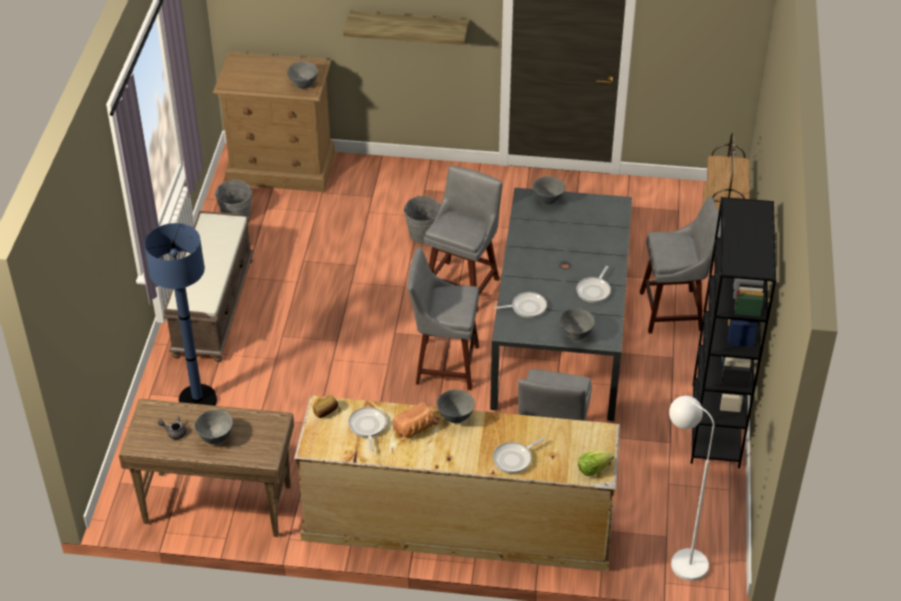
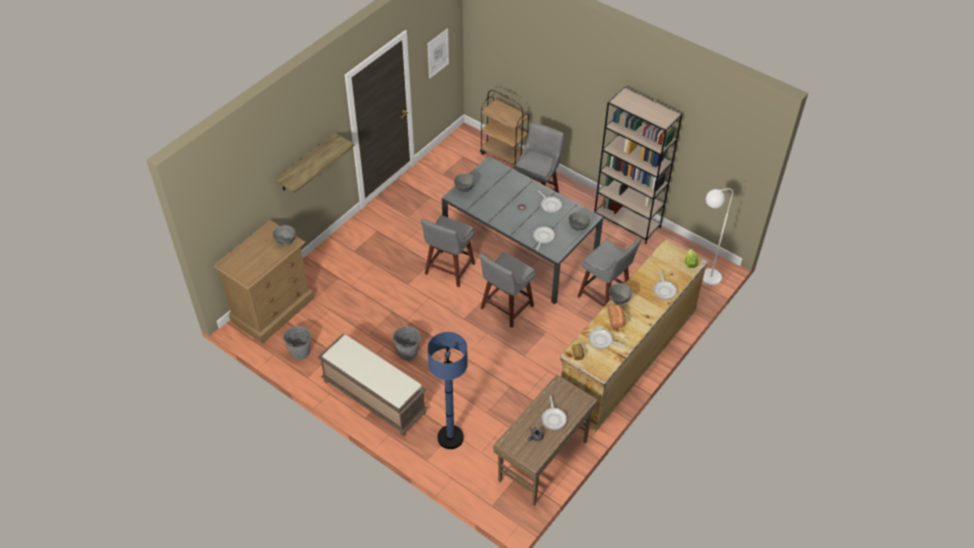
camera: 60 degrees left, 5 degrees up
(216, 438) = (553, 418): grey bowl -> frying pan
(422, 234) = (392, 269): grey bucket -> grey bucket (407, 352)
(463, 284) = (448, 270): grey chair -> grey chair turned 120 degrees counterclockwise
(703, 37) = (438, 53): none -> picture
(716, 426) = (627, 221): black bookcase -> beige bookcase

